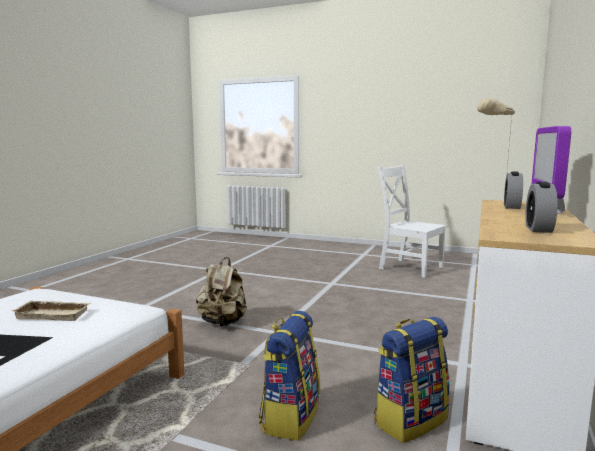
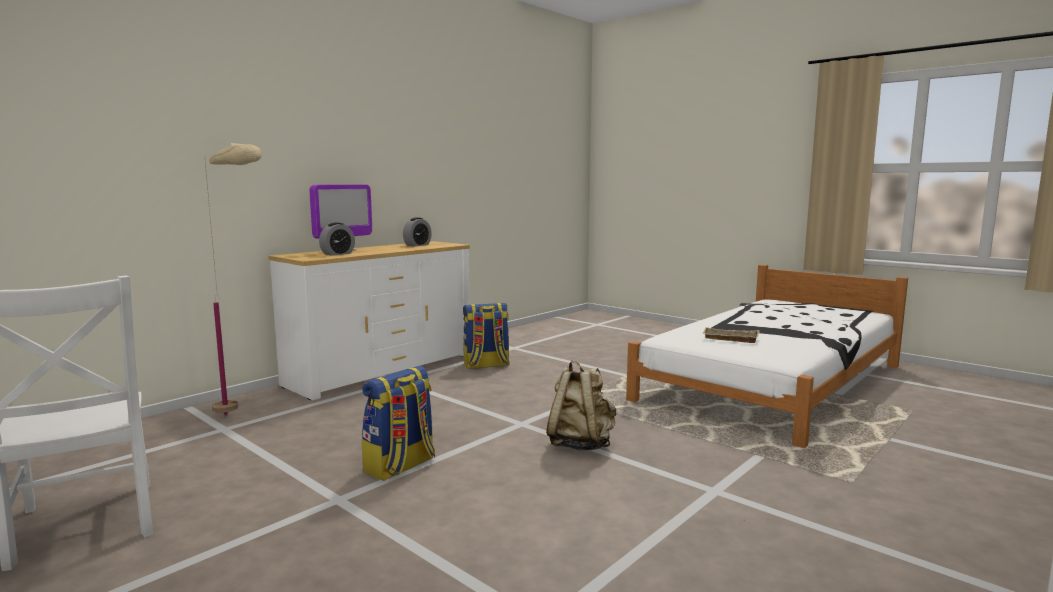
camera: 160 degrees left, 0 degrees up
(290, 417) = (555, 374): backpack -> backpack (400, 466)

